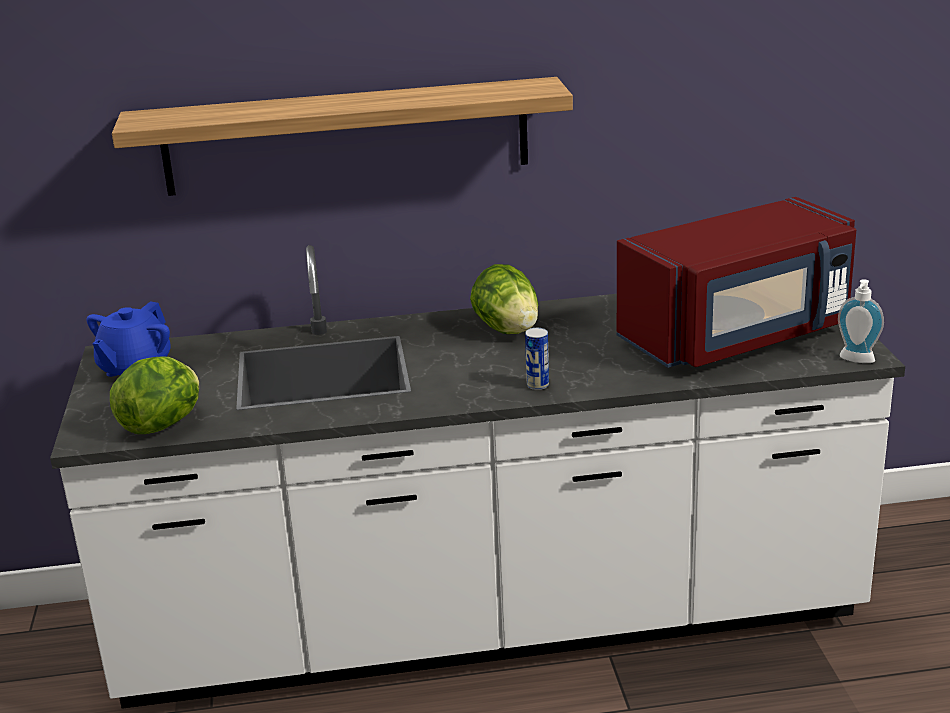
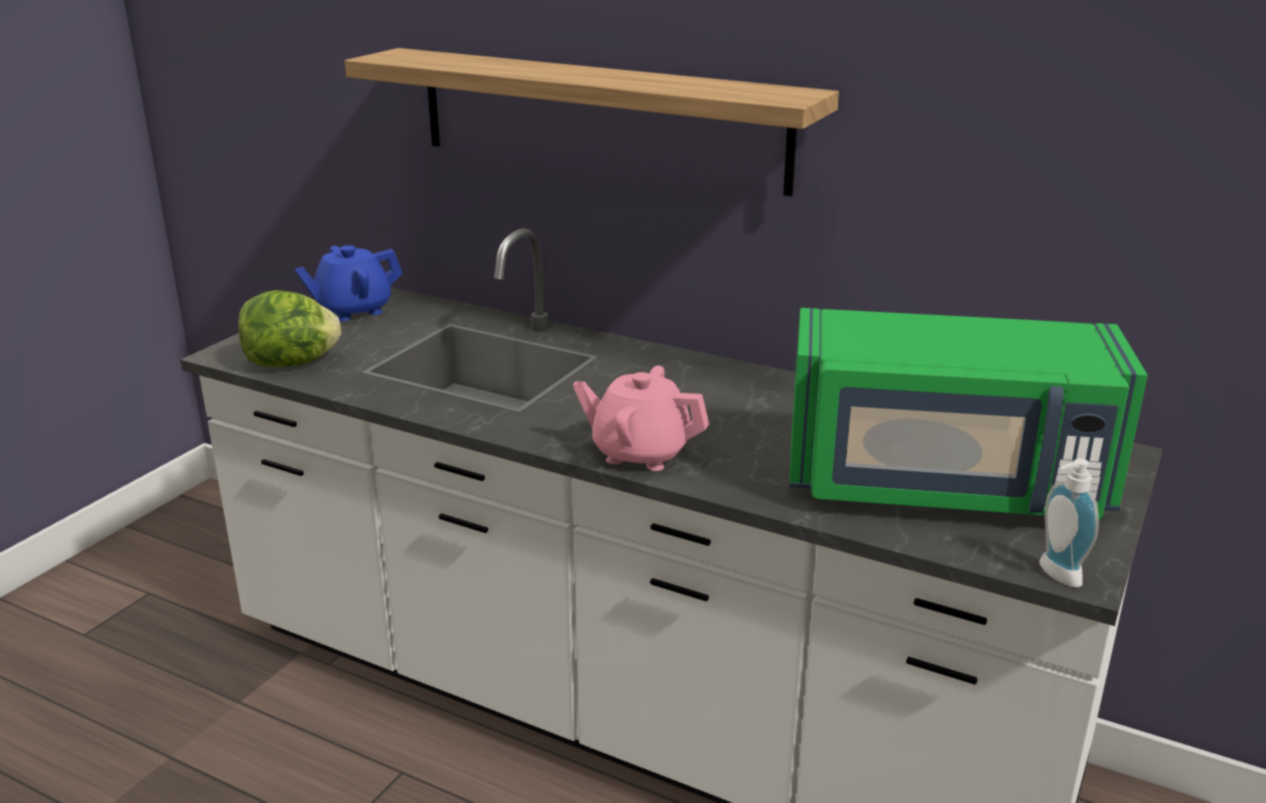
camera: 35 degrees right, 0 degrees up
(507, 329) = (704, 386): lettuce -> none
(537, 385) = (640, 453): can -> pink teapot
(738, 336) = (945, 486): red microwave -> green microwave

